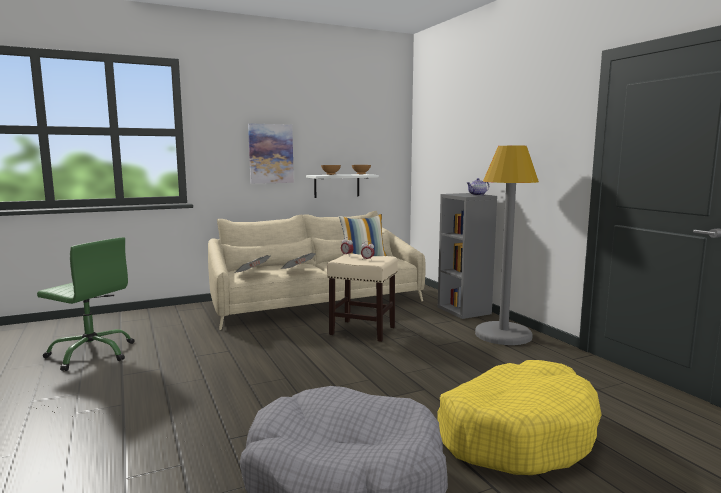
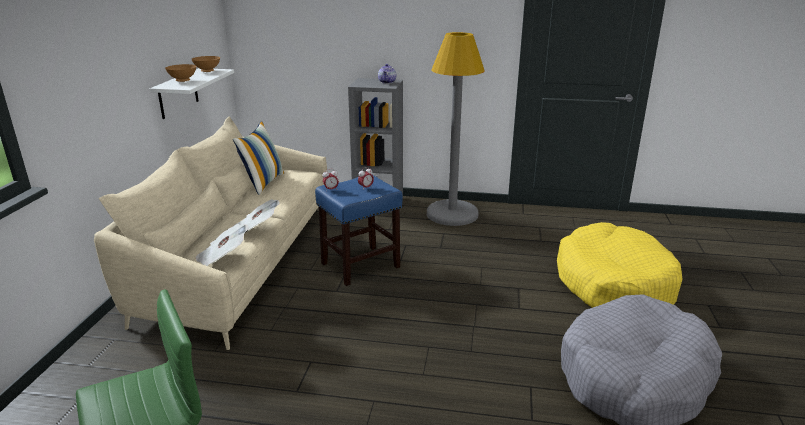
camera: 55 degrees left, 15 degrees up
(271, 153) = (109, 66): picture -> none
(363, 330) = (361, 265): beige stool -> blue stool

